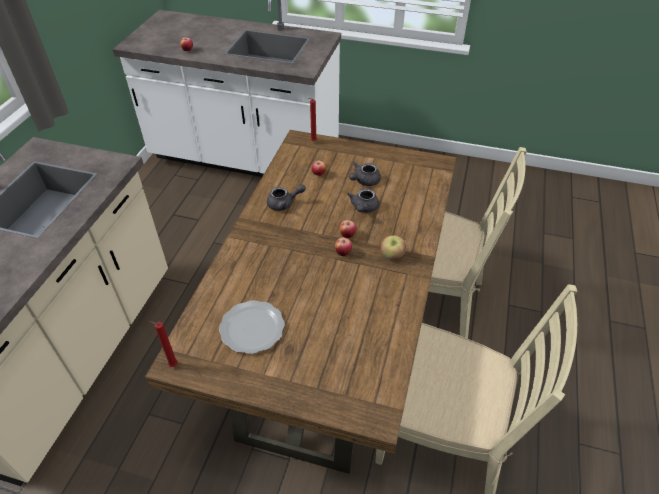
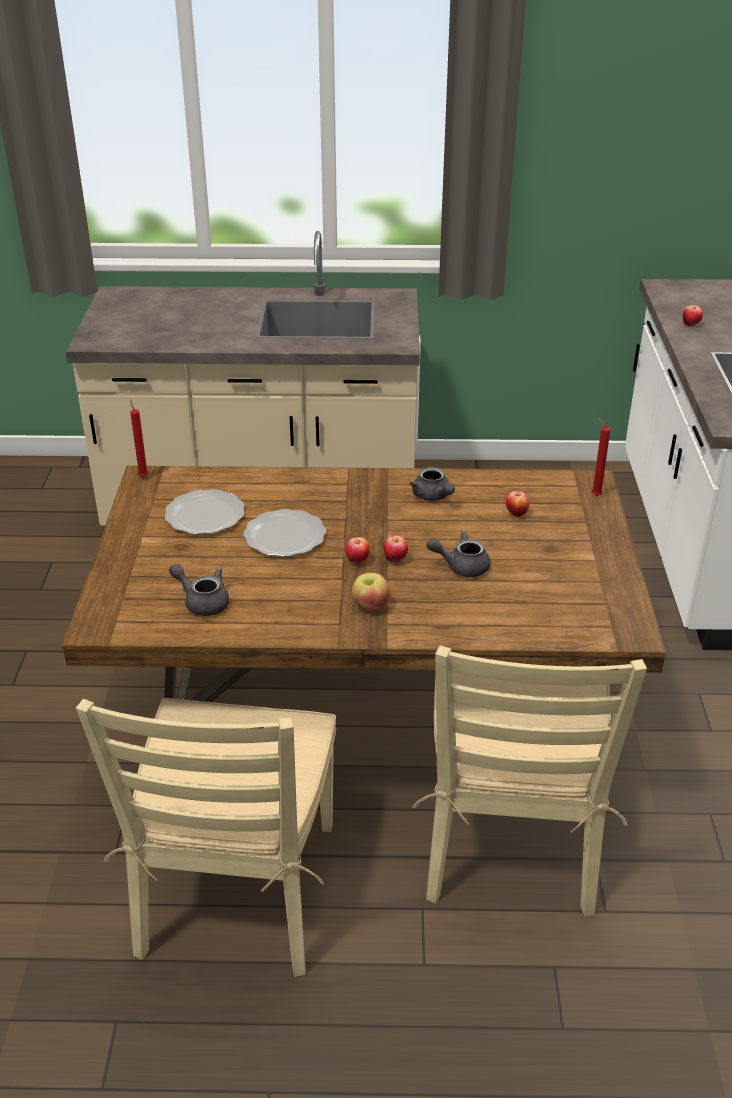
camera: 75 degrees right, 10 degrees down
(299, 284) = (285, 535): none -> plate
(364, 181) = (527, 558): grey teapot -> grey teapot (202, 601)

